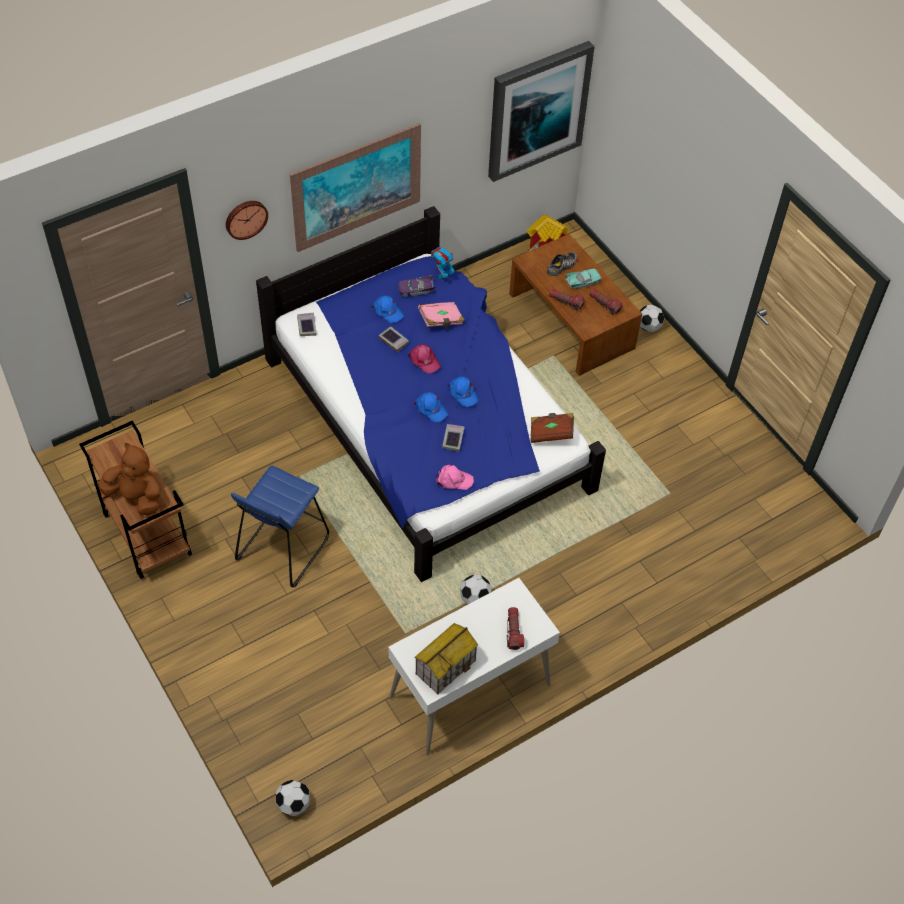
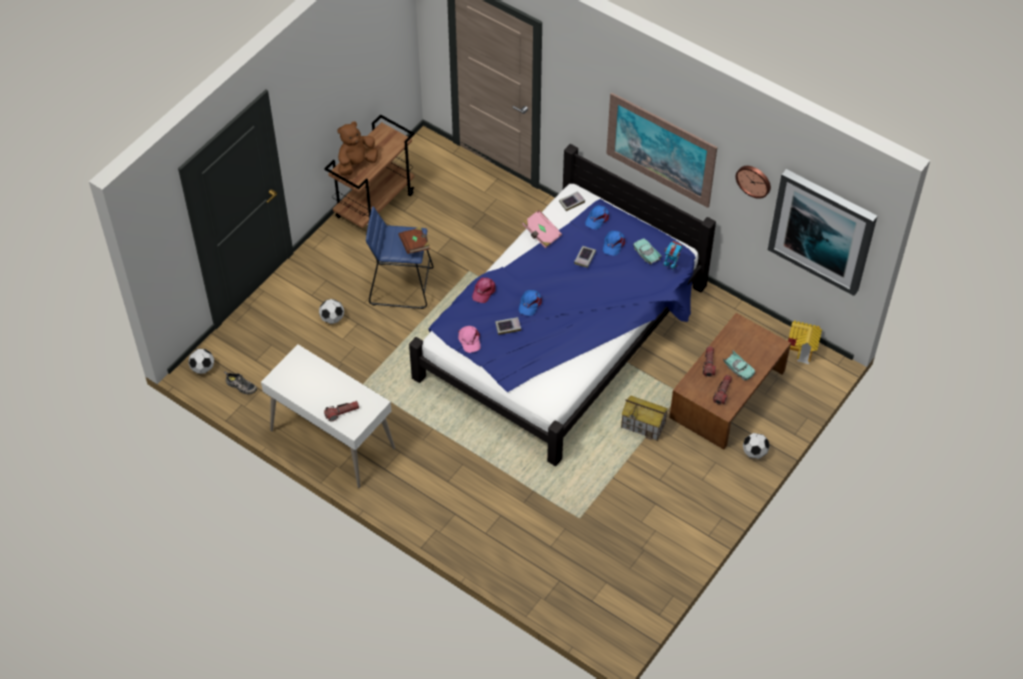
camera: 70 degrees right, 0 degrees up
(136, 497) = (356, 164): brown plush toy -> brown plush toy turned 135 degrees counterclockwise
(245, 218) = (575, 94): wall clock -> wall clock (754, 180)
(416, 290) = (646, 254): purple toy car -> turquoise toy car
(424, 360) = (575, 283): pink cap -> pink cap (483, 291)
(441, 320) = (623, 280): pink book -> pink book (541, 234)
(445, 667) = (295, 382): toy house -> toy house (643, 425)
(463, 393) = (556, 318): blue cap -> blue cap (597, 218)
(475, 598) = (413, 416): football -> football (332, 318)
(551, 433) = (548, 388): brown book -> brown book (415, 245)
(562, 266) = (748, 349): shoe -> shoe (240, 386)

